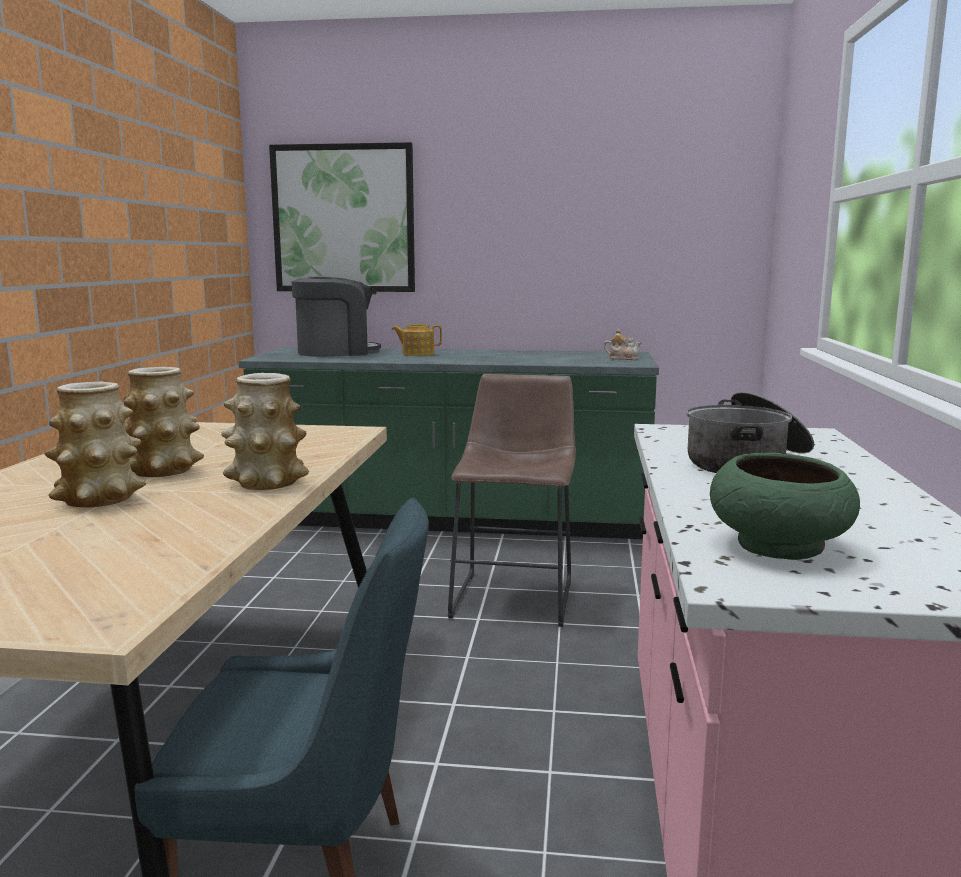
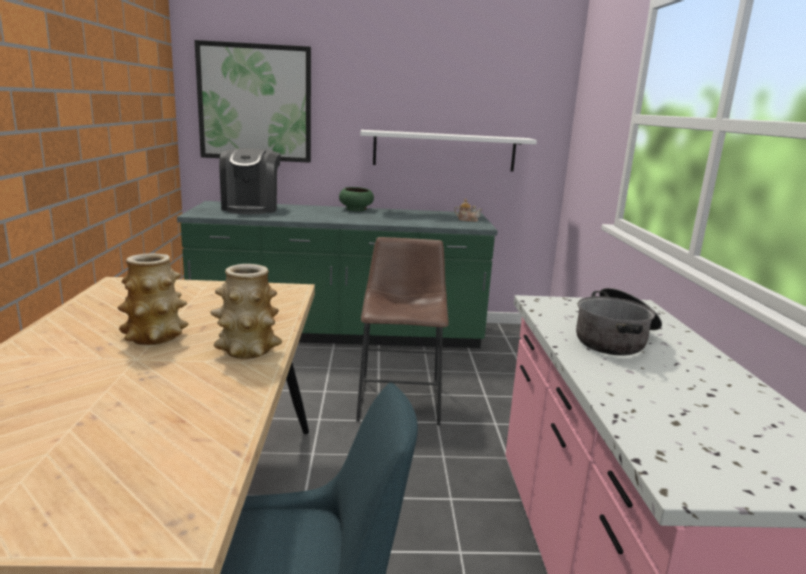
camera: 10 degrees left, 5 degrees up
(99, 499) = (114, 373): vase -> none
(336, 352) = (251, 208): coffee machine -> coffee machine turned 120 degrees clockwise
(417, 354) = (315, 211): teapot -> none
(593, 269) = (444, 151): none -> white shelf
(780, 546) = (690, 437): green bowl -> green bowl (356, 209)

